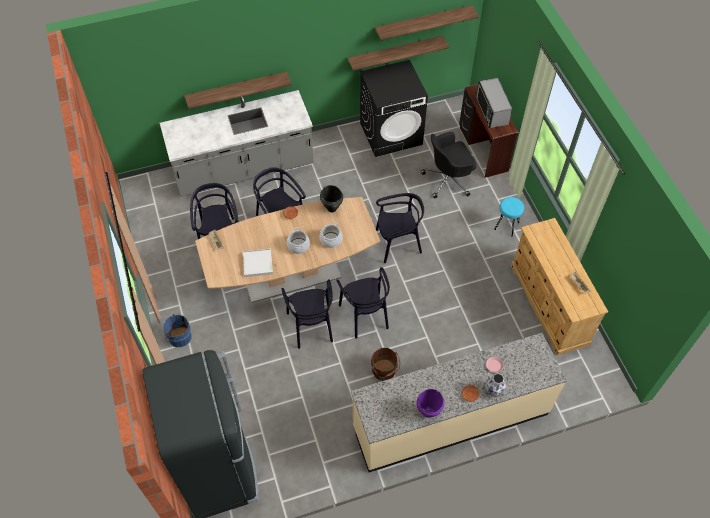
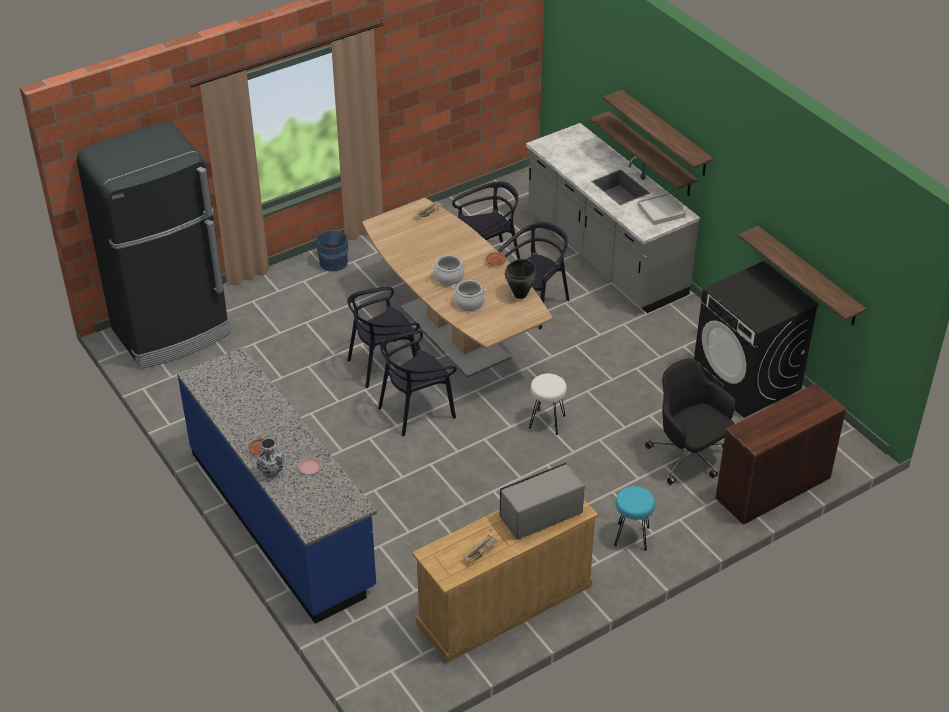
camera: 75 degrees right, 15 degrees down
(257, 264) = (409, 251): white tray -> white tray (661, 211)
(384, 371) = (337, 443): brown bucket -> none
(398, 243) = (547, 422): black chair -> white stool
(423, 23) = (846, 261): shelf -> shelf (665, 134)
(428, 412) = (227, 416): purple cooking pot -> none
(450, 419) = (282, 519): beige counter -> blue counter
(491, 111) = (781, 419): microwave -> microwave (540, 515)

